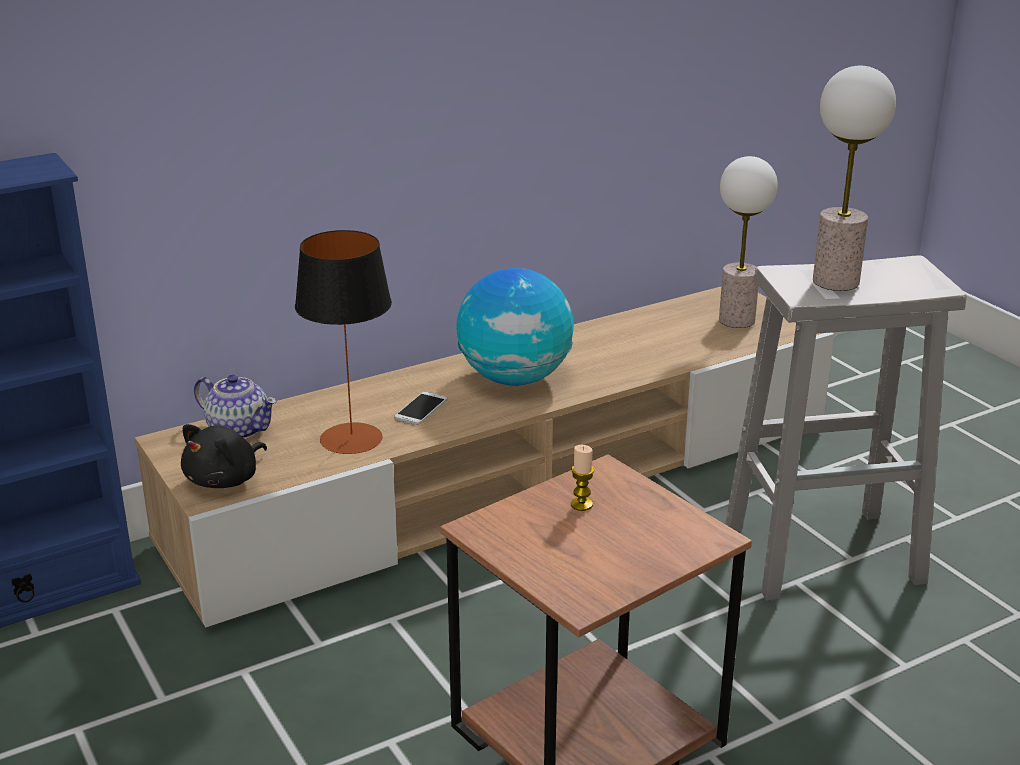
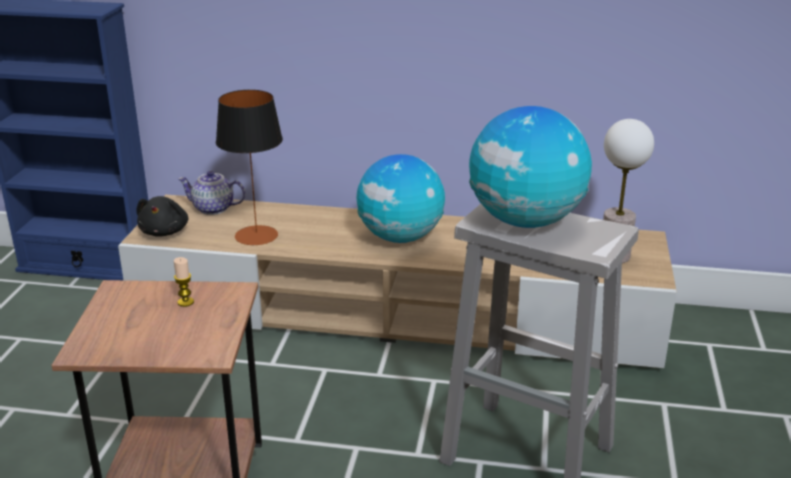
camera: 40 degrees right, 0 degrees up
(225, 480) = (165, 231): black plush toy -> black plush toy turned 75 degrees counterclockwise
(238, 429) = (214, 209): teapot -> teapot turned 120 degrees clockwise
(421, 409) = (319, 234): phone -> none
(835, 281) = (526, 221): table lamp -> globe

